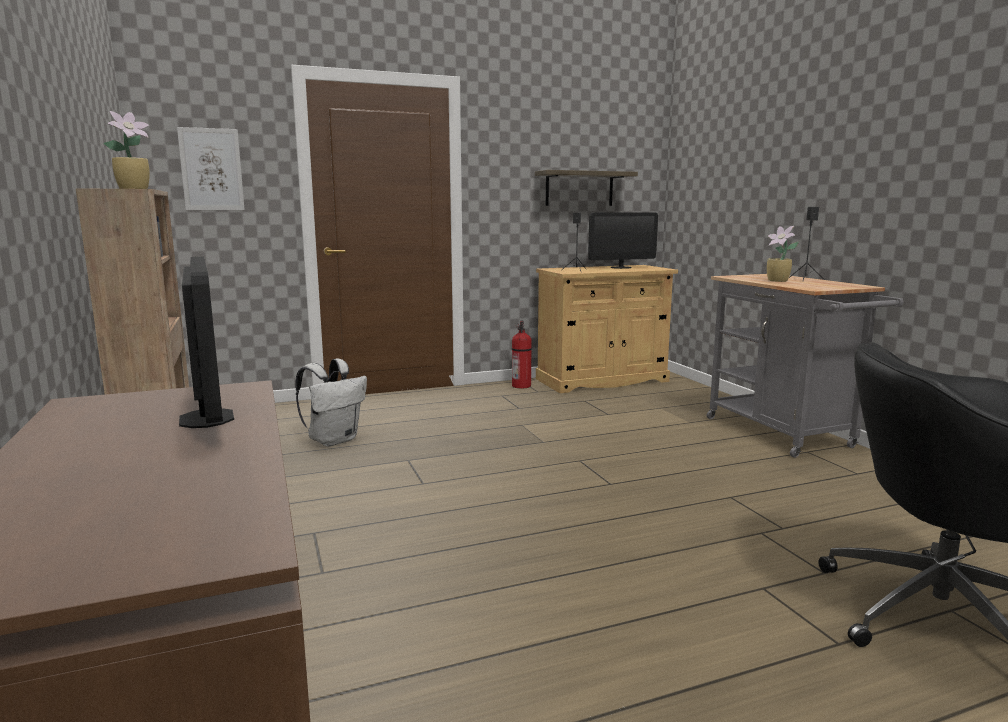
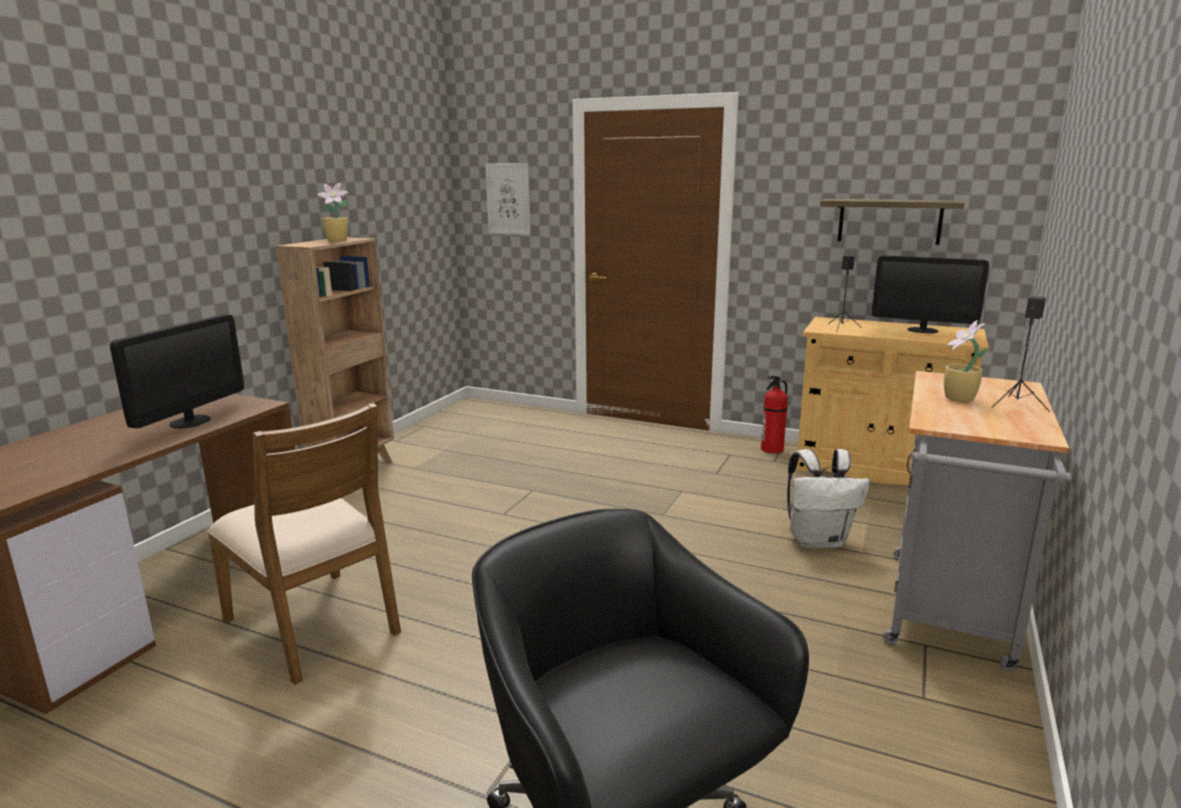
camera: 45 degrees right, 5 degrees up
(334, 440) = (521, 454): white backpack -> white backpack (818, 540)
(454, 635) = (315, 625): none -> brown chair

